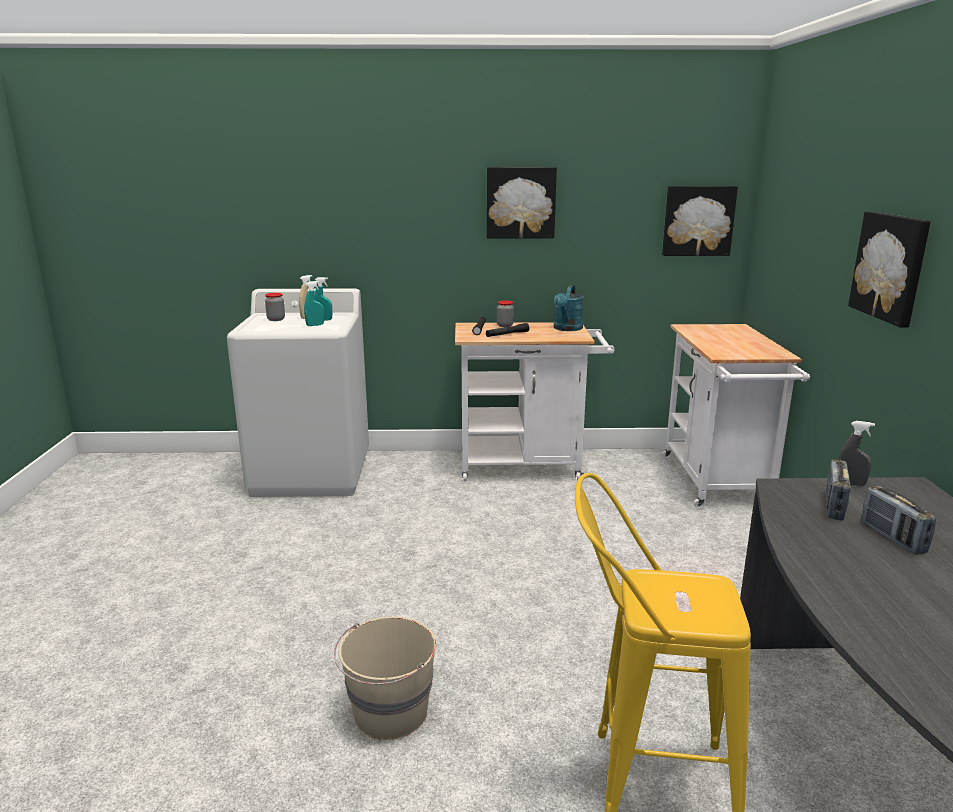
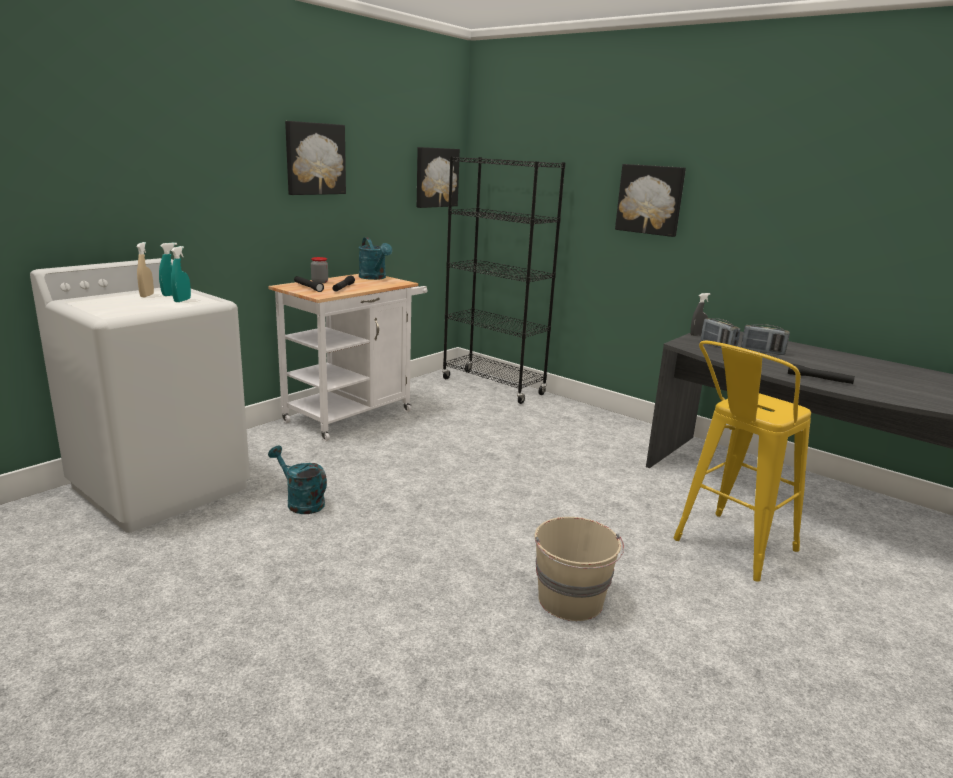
camera: 50 degrees left, 0 degrees up
(276, 319) = (111, 302): jar -> none
(363, 522) = (301, 502): none -> turquoise watering can
(717, 484) = (493, 386): white cart -> black bookcase
(864, 606) = (819, 379): none -> black flashlight

